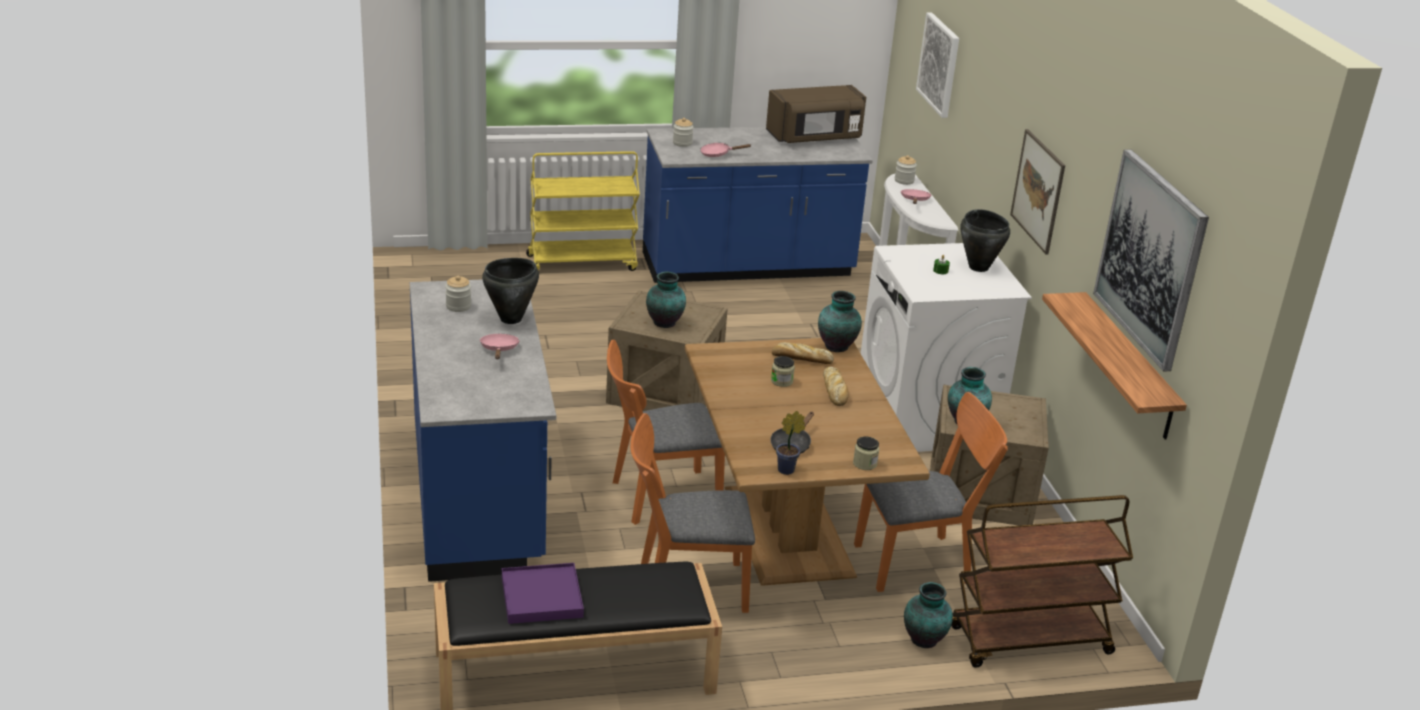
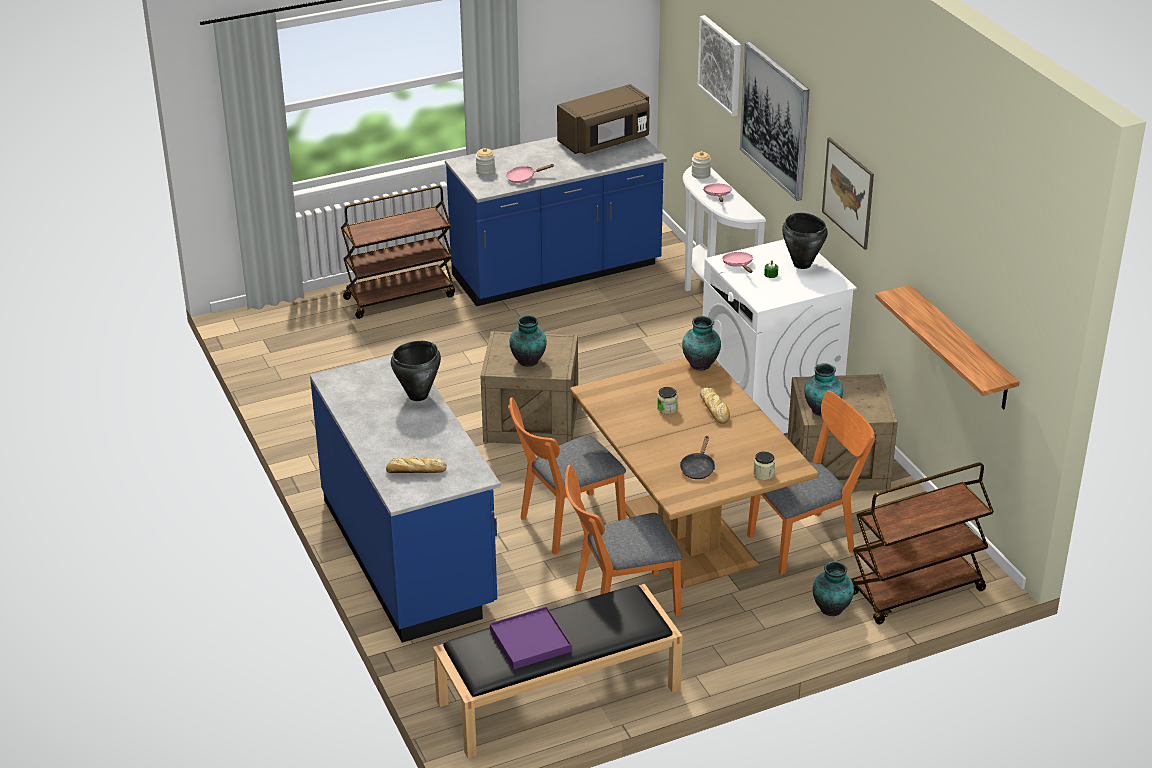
camera: 10 degrees left, 5 degrees up
(458, 306) = (366, 392): jar -> none
(499, 349) = (423, 429): pink frying pan -> pink frying pan (738, 265)
(582, 262) = (400, 297): yellow cart -> brown cart
(788, 470) = (703, 492): potted plant -> none
(800, 358) = (674, 383): bread -> bread (415, 471)
(1150, 258) = (969, 260): picture -> picture (775, 120)

